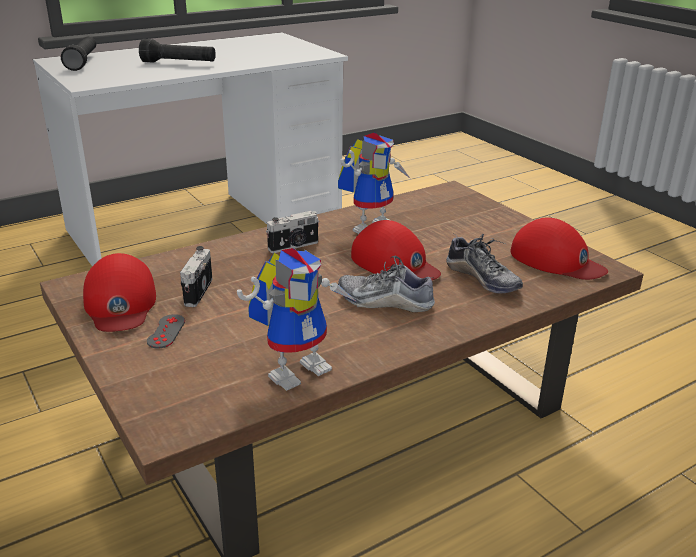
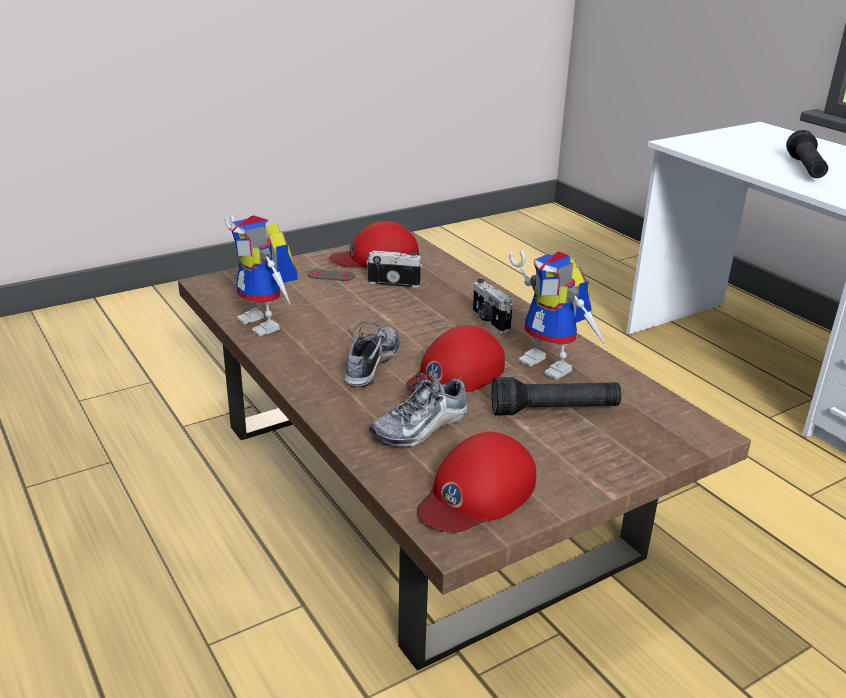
camera: 90 degrees right, 0 degrees up
(83, 62) = (767, 136): black flashlight -> black flashlight (554, 411)

